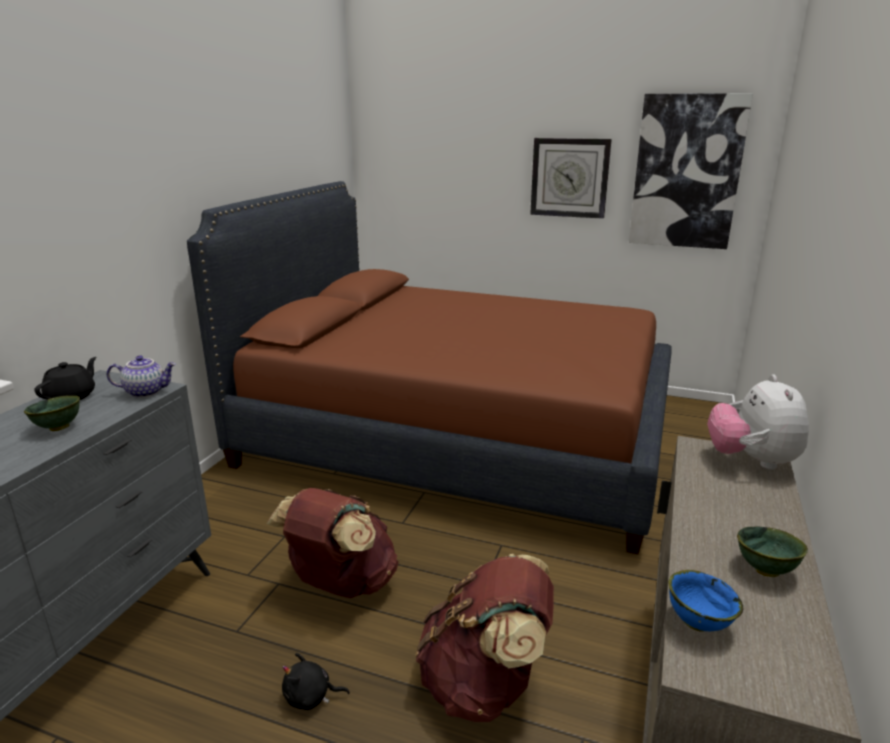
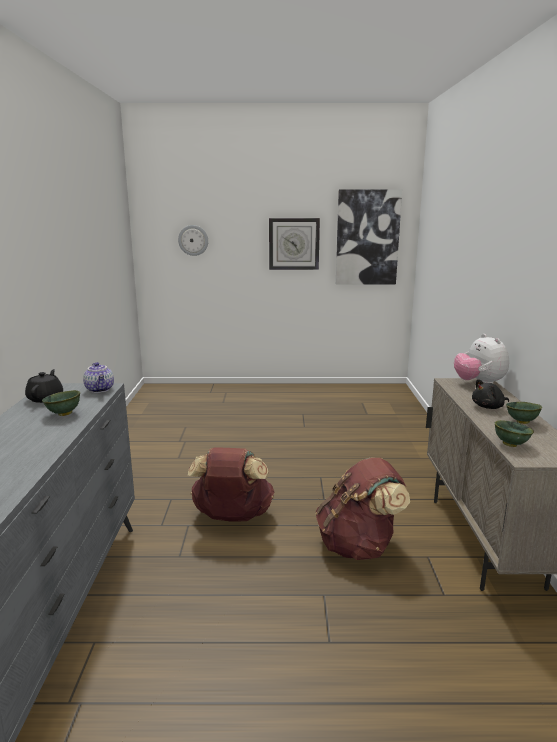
camera: 20 degrees left, 5 degrees down
(146, 392) = (100, 389): teapot -> teapot turned 90 degrees clockwise
(311, 697) = (258, 577): black plush toy -> black plush toy (489, 407)
(429, 167) = (193, 240): none -> wall clock
(459, 436) = (251, 423): brown bed -> none
(697, 622) = (510, 444): blue bowl -> green bowl

